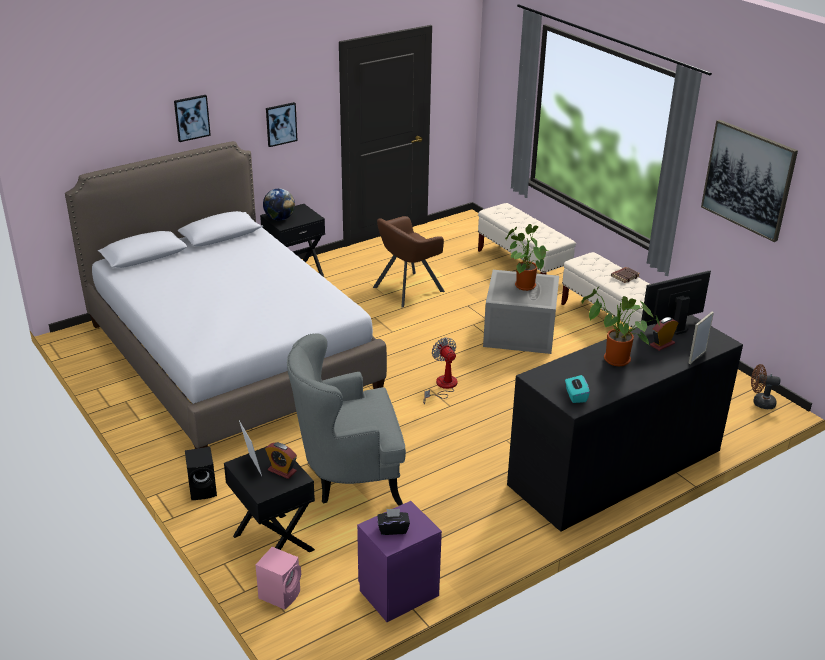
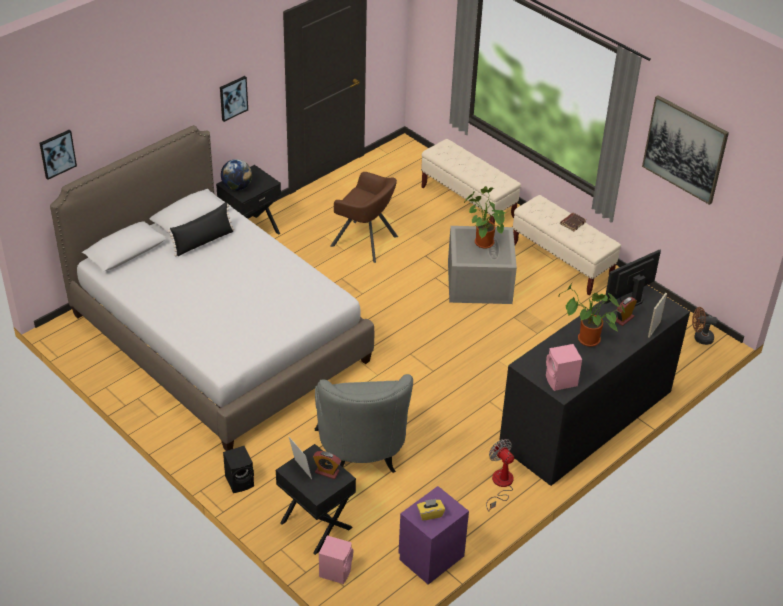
camera: 10 degrees left, 10 degrees up
(191, 117) = (155, 111): picture -> picture (57, 154)
(225, 254) = (203, 241): none -> black pillow
(348, 476) = (362, 454): grey armchair -> grey armchair turned 75 degrees counterclockwise
(393, 529) = (430, 514): black tissue box -> yellow tissue box
(407, 289) = (364, 241): brown armchair -> brown armchair turned 105 degrees counterclockwise
(443, 386) = (422, 351): fan -> fan (500, 485)
(575, 396) = (561, 381): turquoise tissue box -> pink speaker

